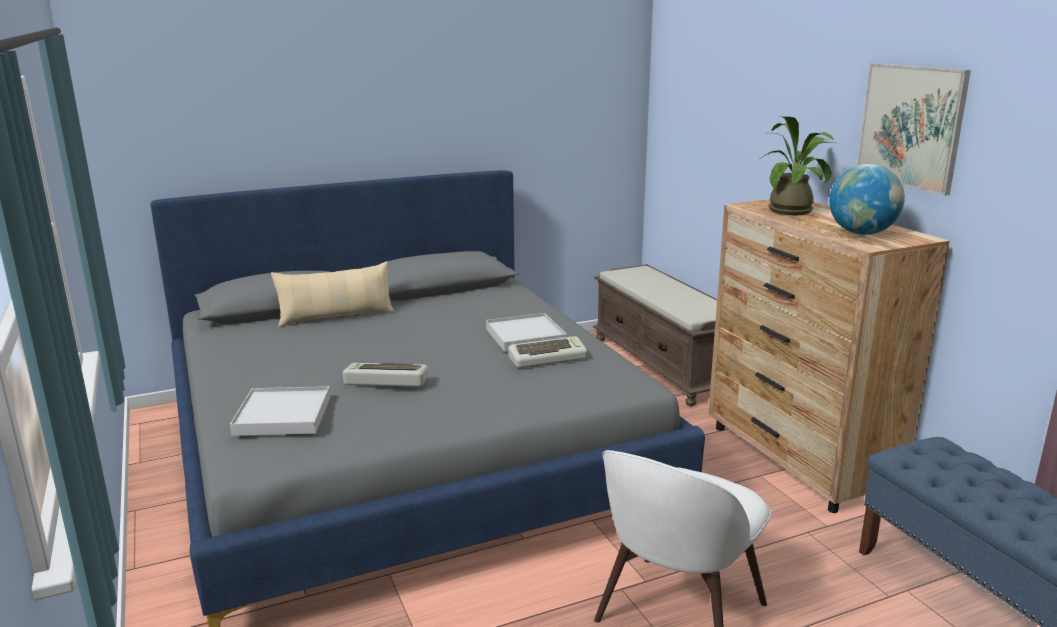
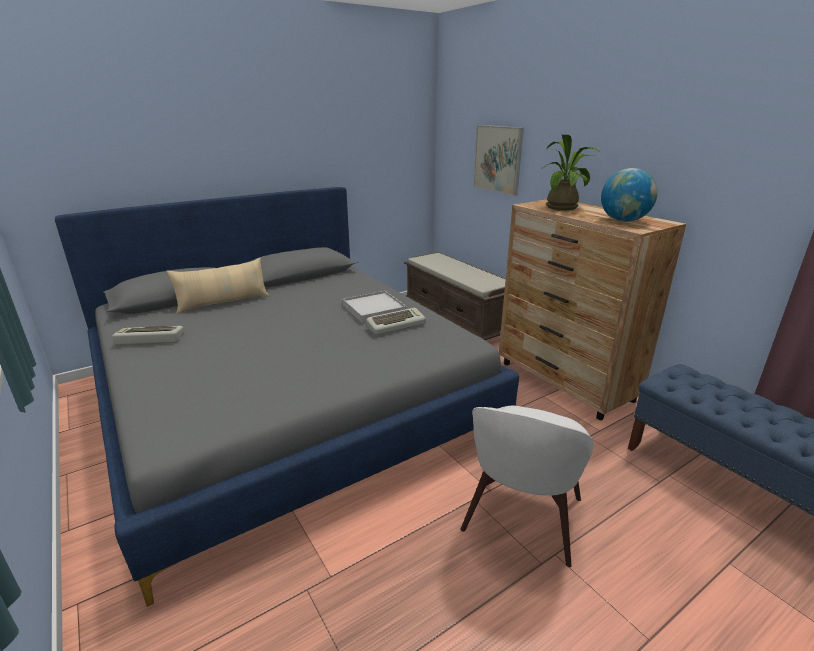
camera: 10 degrees left, 5 degrees up
(283, 415) = (190, 393): white tray -> none
(385, 381) = (273, 354): keyboard -> keyboard (149, 340)
(910, 126) = (653, 140): picture -> picture (497, 159)

